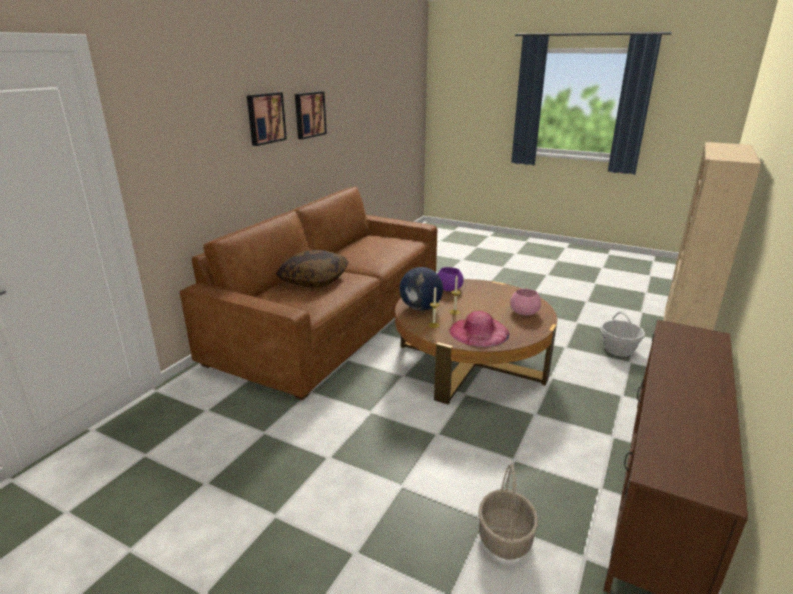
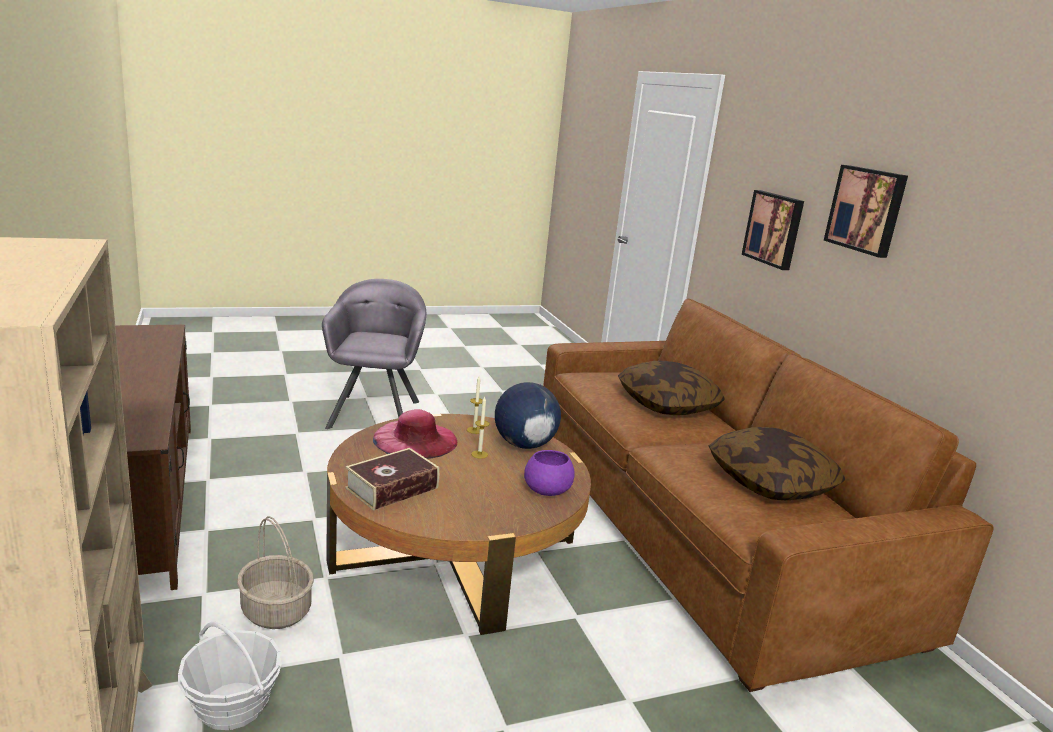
camera: 130 degrees right, 5 degrees down
(309, 114) = (970, 242): picture -> picture (774, 229)
(369, 246) = (770, 482): none -> pillow
(381, 511) = (375, 414): none -> grey armchair
(504, 537) = (276, 429): basket -> basket (277, 611)
(525, 312) = (392, 488): pink bowl -> book

